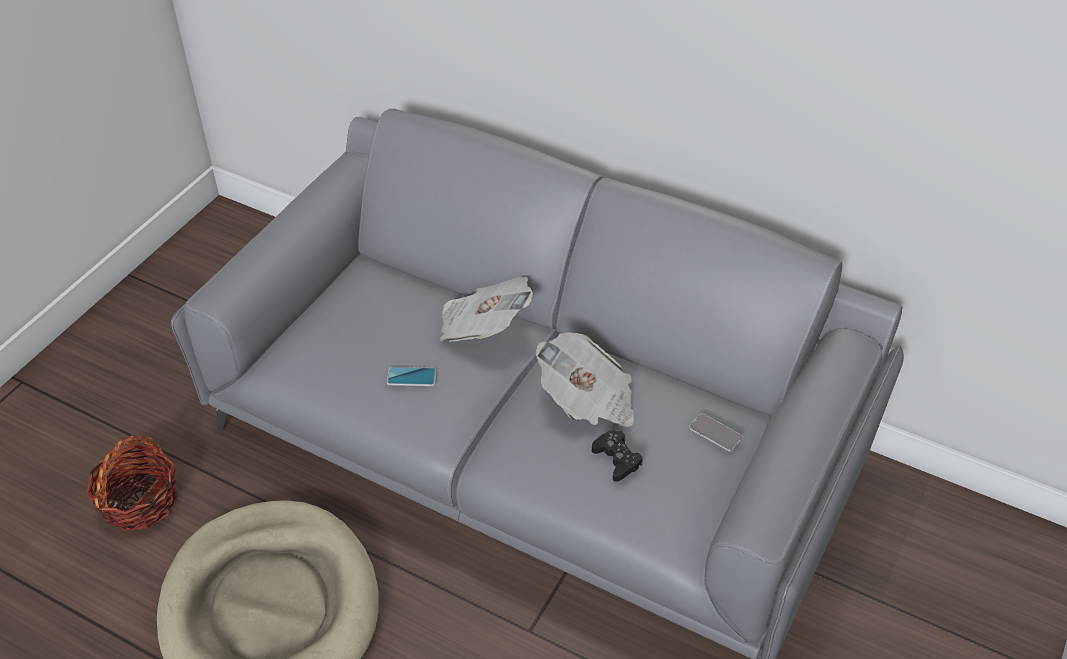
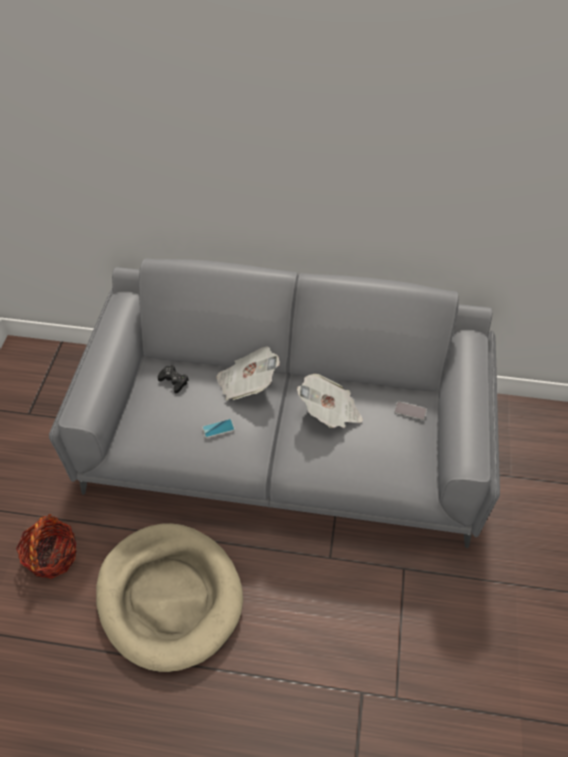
camera: 20 degrees left, 5 degrees up
(617, 459) = (363, 444): black game controller -> black game controller (173, 381)

